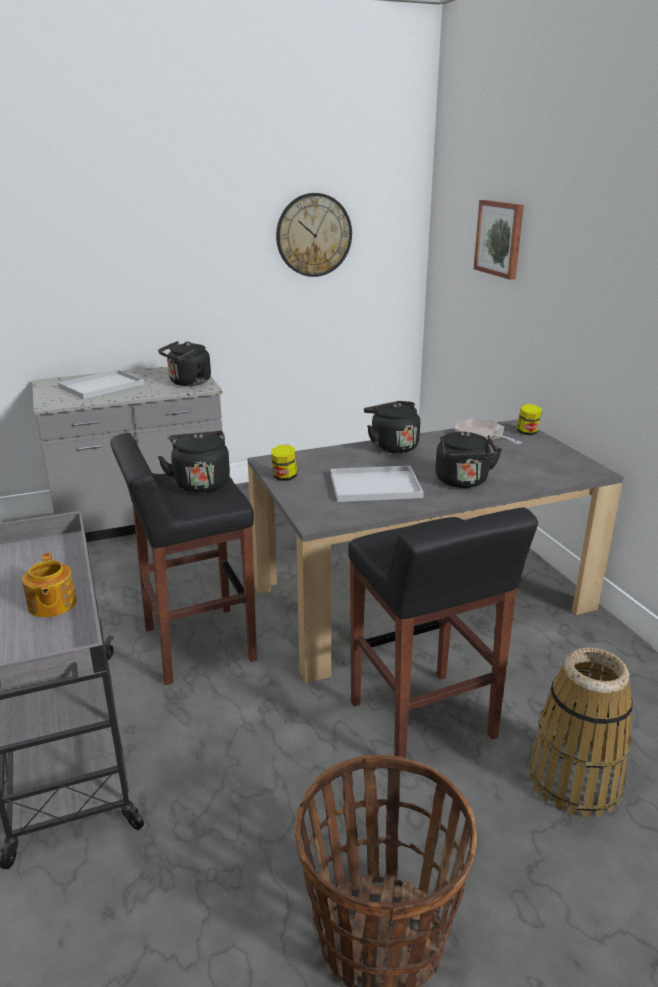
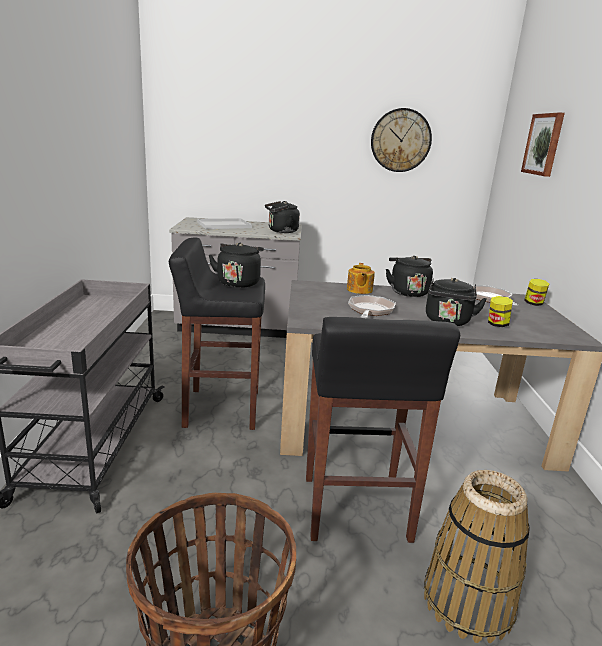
camera: 20 degrees right, 5 degrees down
(51, 605) = (87, 330): teapot -> teapot (359, 290)
(284, 477) = (307, 294): jar -> jar (497, 324)
(373, 486) = (370, 311): white tray -> frying pan

